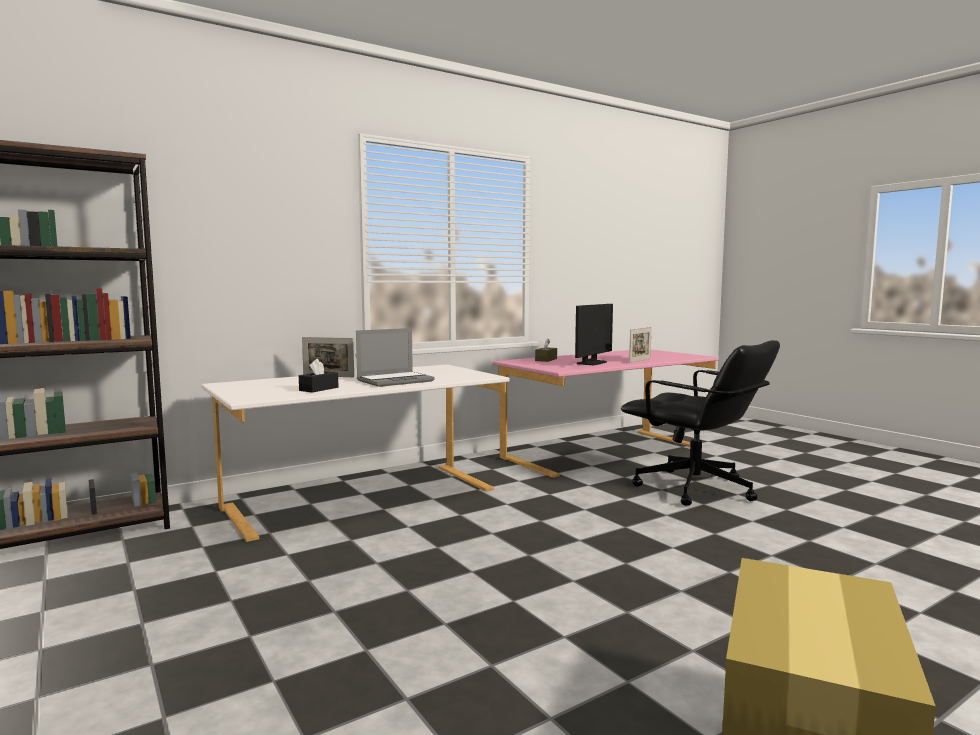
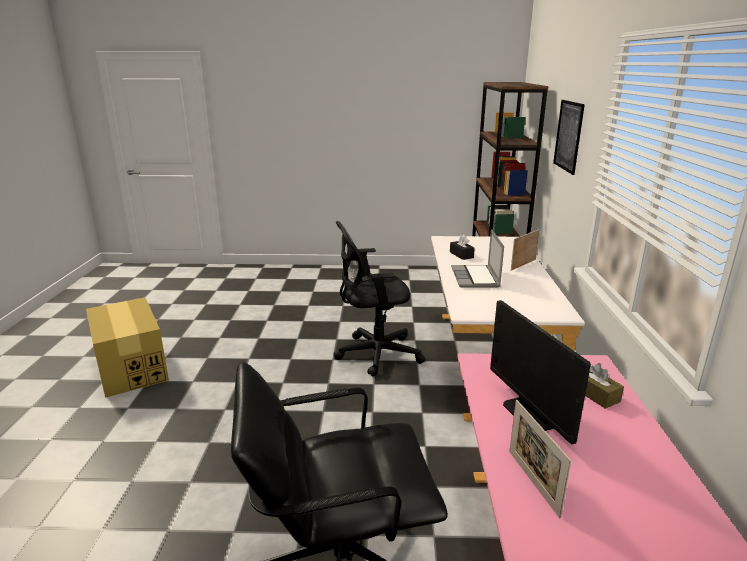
camera: 125 degrees right, 15 degrees up
(248, 230) = (568, 136): none -> picture
(422, 551) = (374, 354): none -> black office chair

